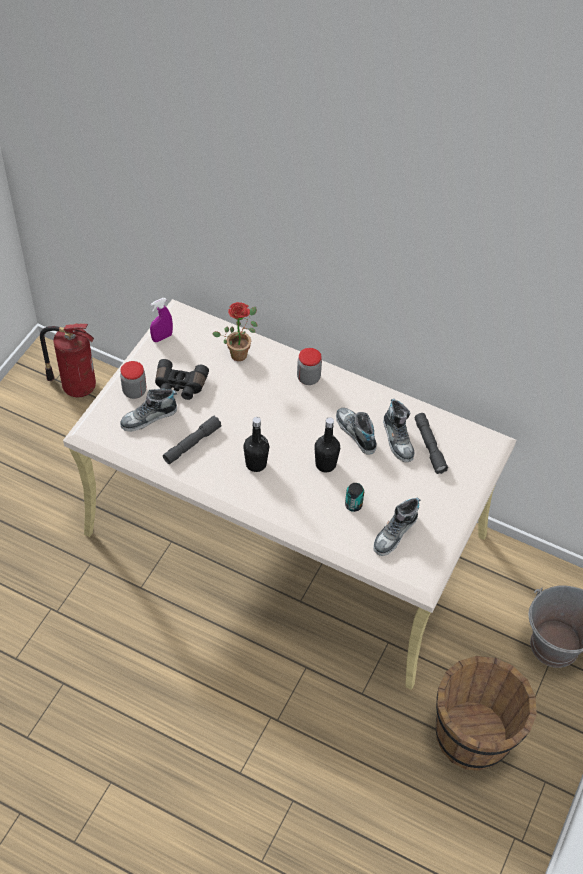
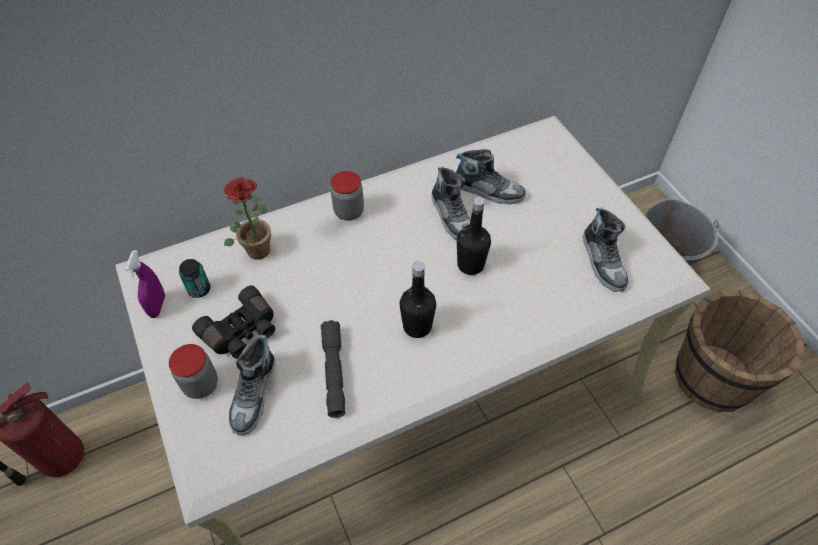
camera: 50 degrees left, 0 degrees up
(353, 505) = (541, 273): can -> can (199, 289)
(355, 433) = (453, 217): shoe -> shoe turned 120 degrees counterclockwise
(429, 446) = (517, 173): grey flashlight -> none

